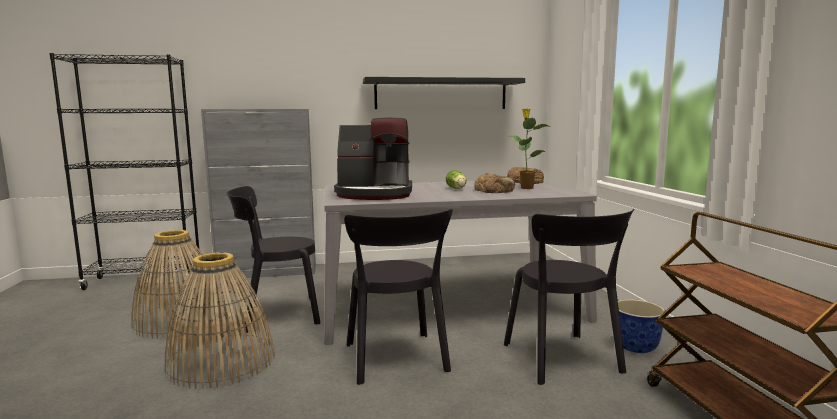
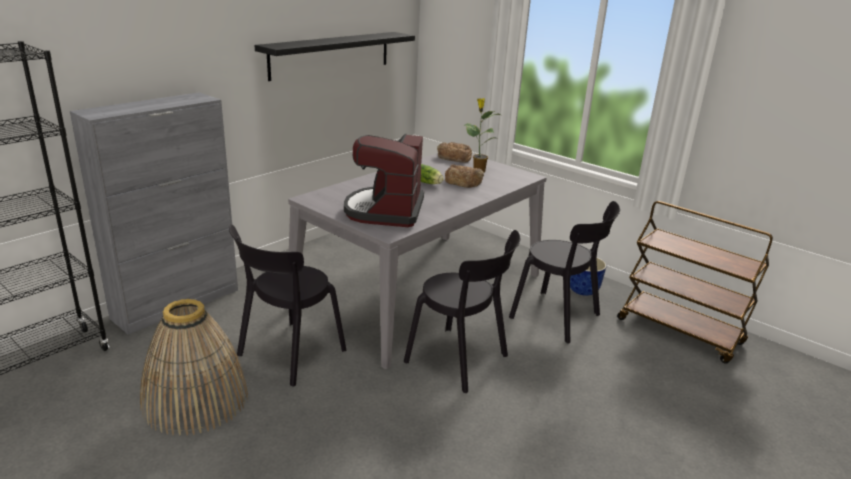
camera: 40 degrees left, 15 degrees up
(222, 362) = (327, 422): basket -> none
(375, 194) = (385, 211): coffee machine -> coffee machine turned 135 degrees clockwise

